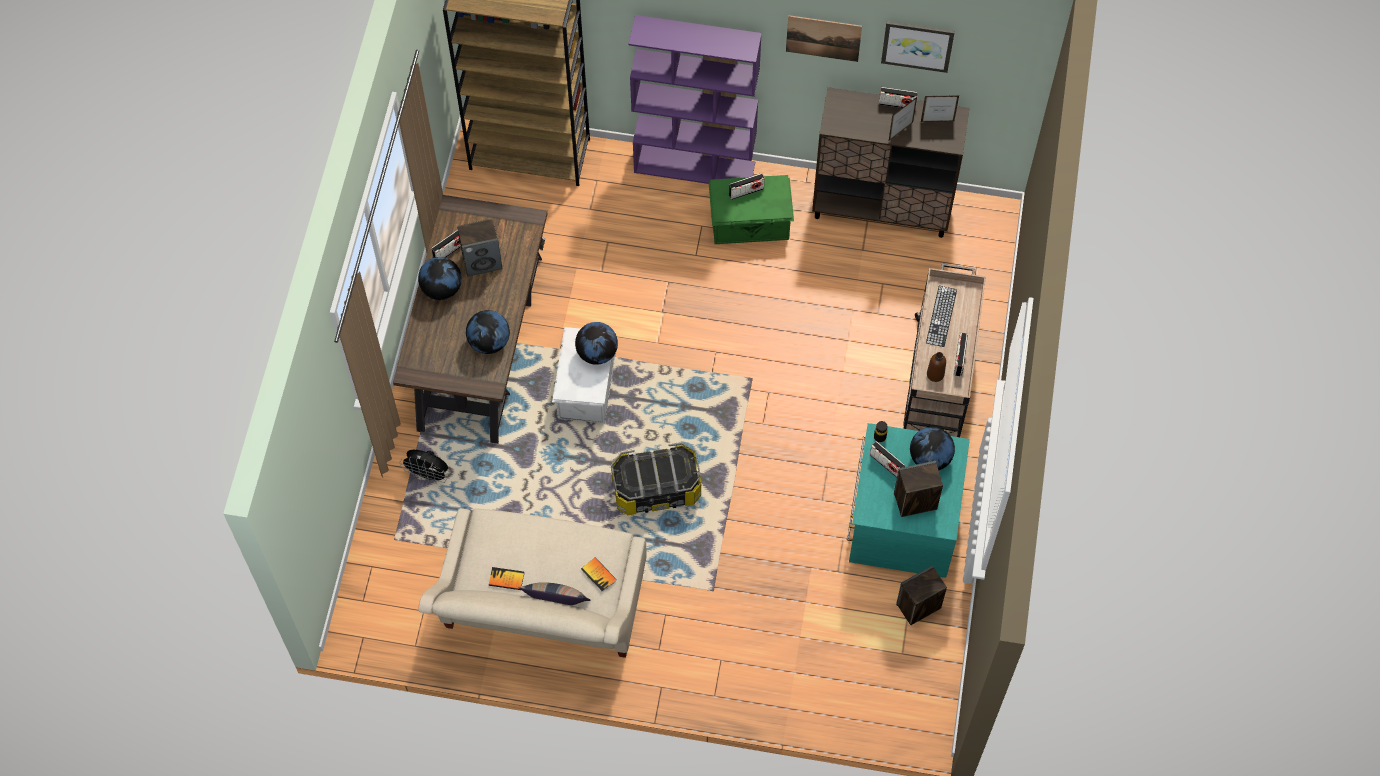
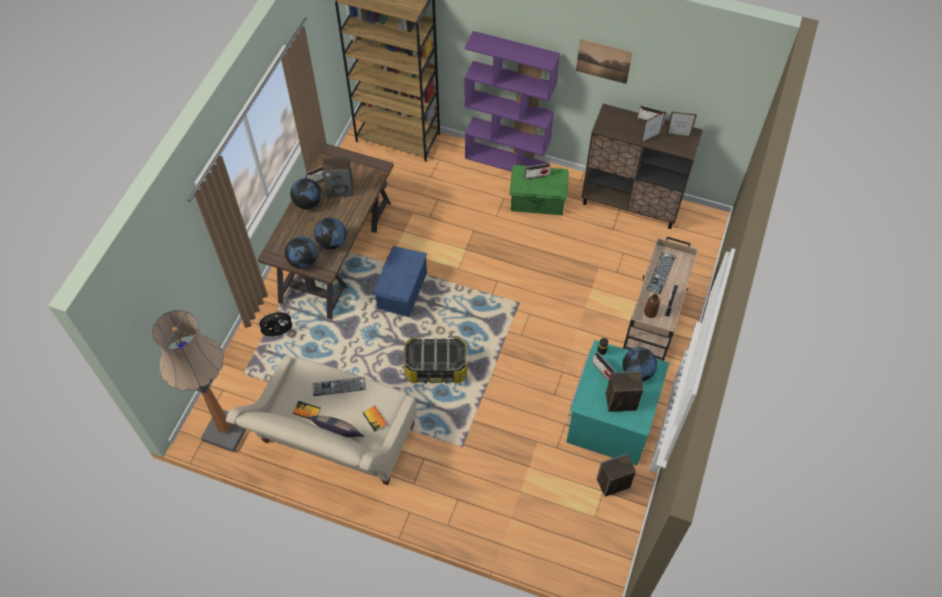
camera: 10 degrees right, 5 degrees down
(391, 621) = (226, 431): none -> floor lamp
(428, 475) = (278, 333): black fan -> black fan turned 135 degrees clockwise
(541, 539) = (339, 386): none -> keyboard
(585, 387) = (401, 291): white storage box -> blue storage box
(597, 353) = (411, 265): globe -> globe (303, 261)
(917, 45) = (671, 72): picture -> none

